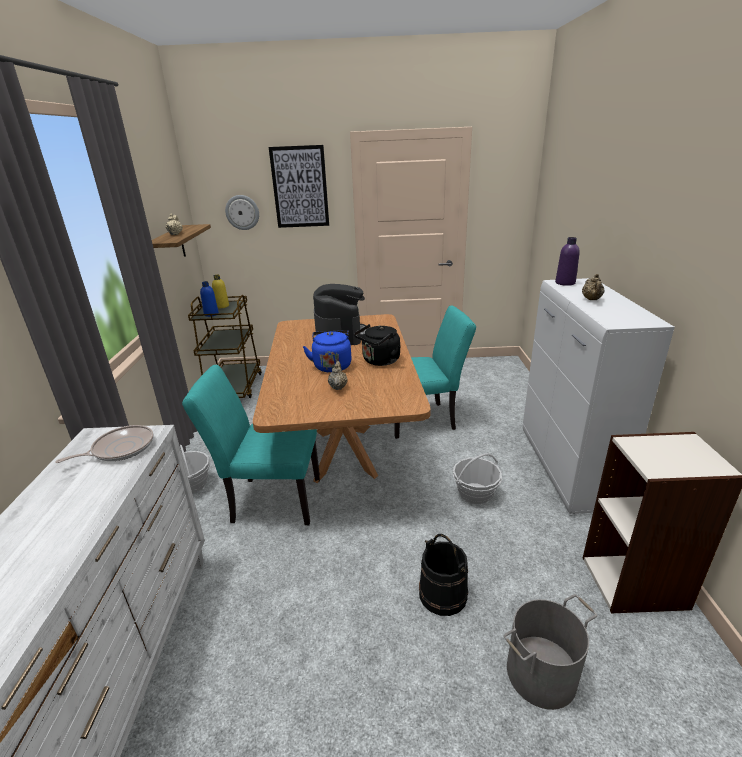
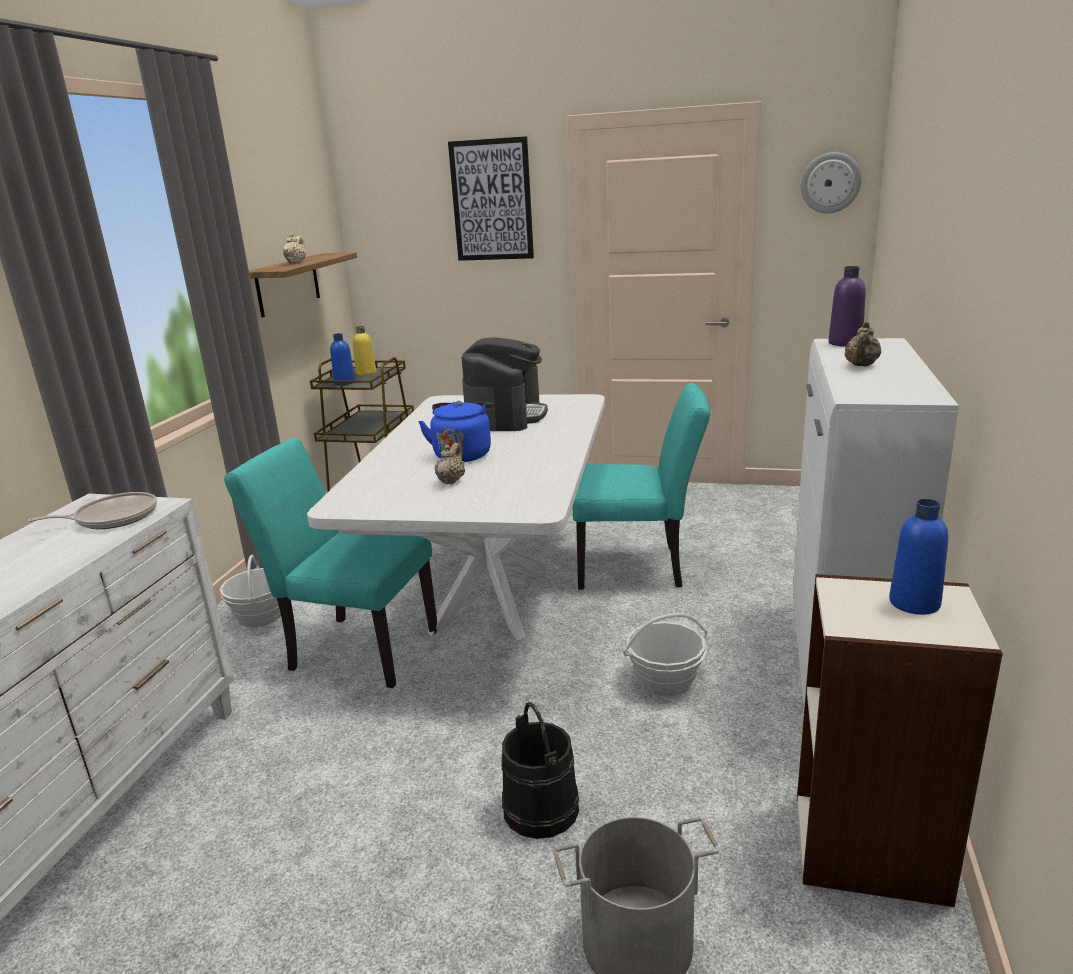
camera: 15 degrees right, 5 degrees down
(242, 212) = (409, 237): wall clock -> wall clock (830, 183)
(345, 451) = (493, 598): brown dining table -> white dining table
(379, 361) = (535, 454): black kettle -> none
(678, 449) = (914, 603): none -> blue bottle

